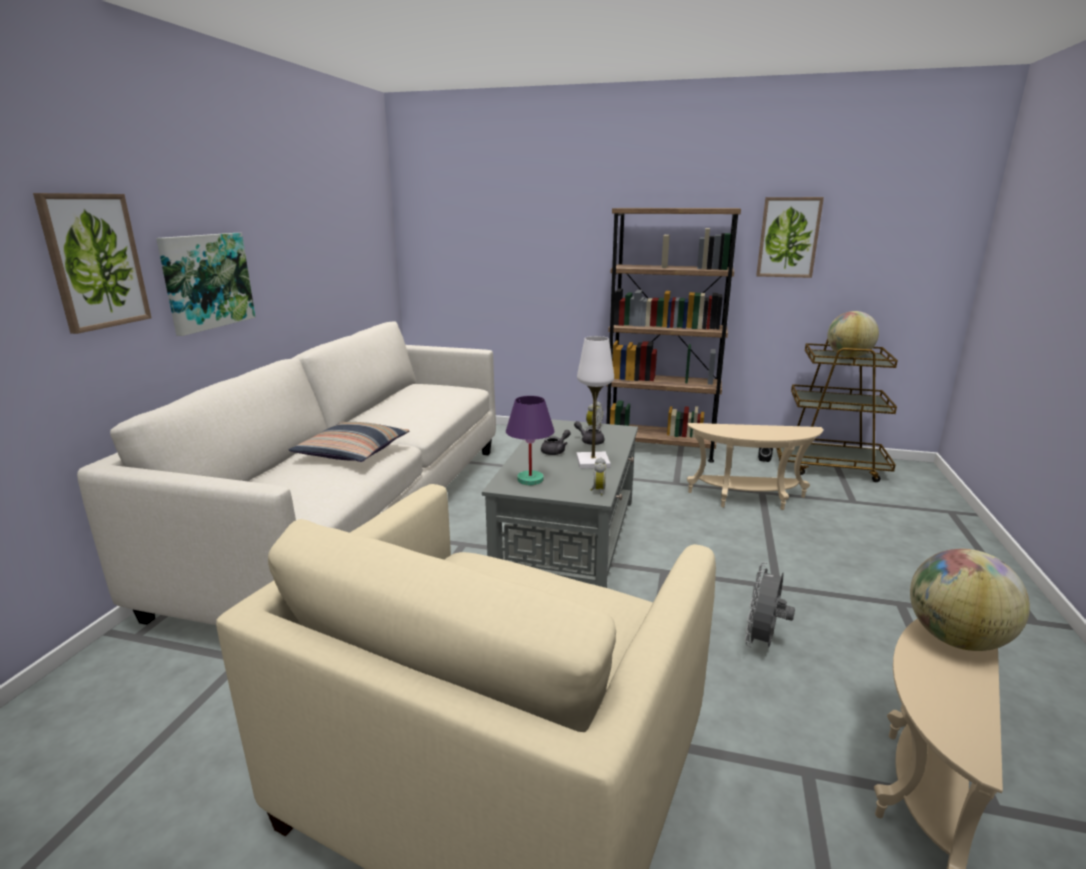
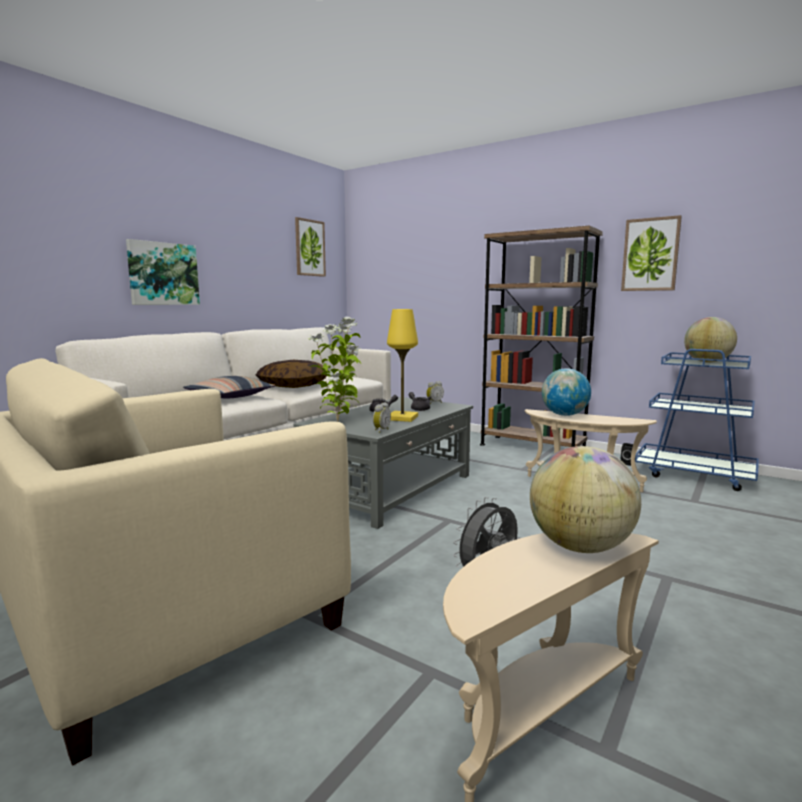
camera: 20 degrees right, 10 degrees down
(95, 261) = (76, 246): picture -> picture (309, 248)
(404, 417) = (293, 385): none -> pillow
(531, 480) = (338, 421): purple table lamp -> potted plant
(593, 462) = (402, 418): white table lamp -> yellow table lamp
(735, 429) = (564, 415): none -> globe
(829, 466) = (694, 475): brown cart -> blue cart

